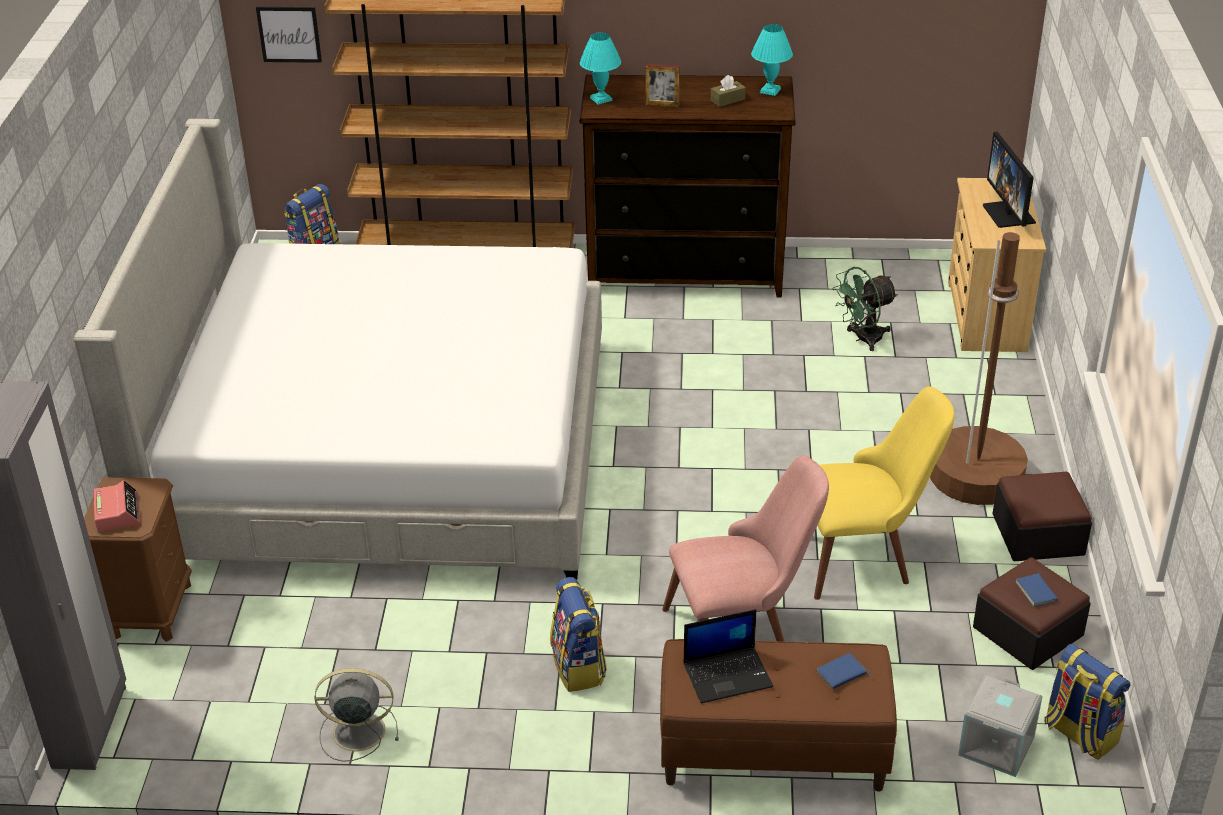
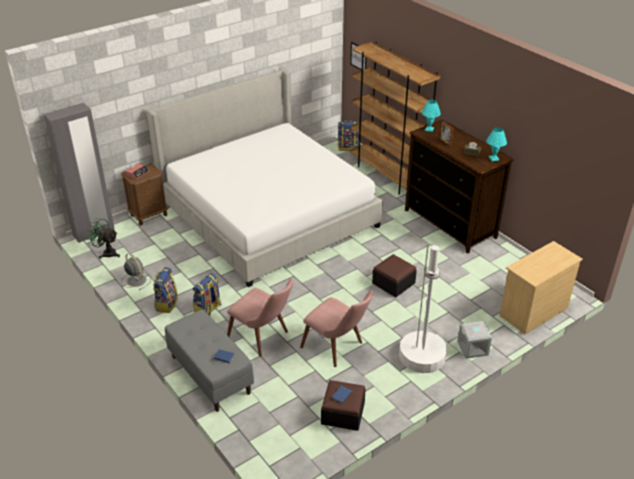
camera: 50 degrees right, 0 degrees up
(728, 674) = (198, 331): laptop -> none
(772, 753) = (210, 374): brown bench -> grey bench
(862, 339) = (469, 286): green fan -> green fan (106, 253)
(864, 555) = (338, 348): yellow chair -> pink chair
(976, 475) = (422, 356): brown floor lamp -> white floor lamp
(997, 747) = (268, 433): grey storage box -> grey storage box (472, 348)
(1009, 214) = (546, 265): monitor -> none
(1038, 534) = (405, 390): ottoman -> ottoman (393, 283)
(1079, 734) = (298, 454): backpack -> backpack (166, 304)

